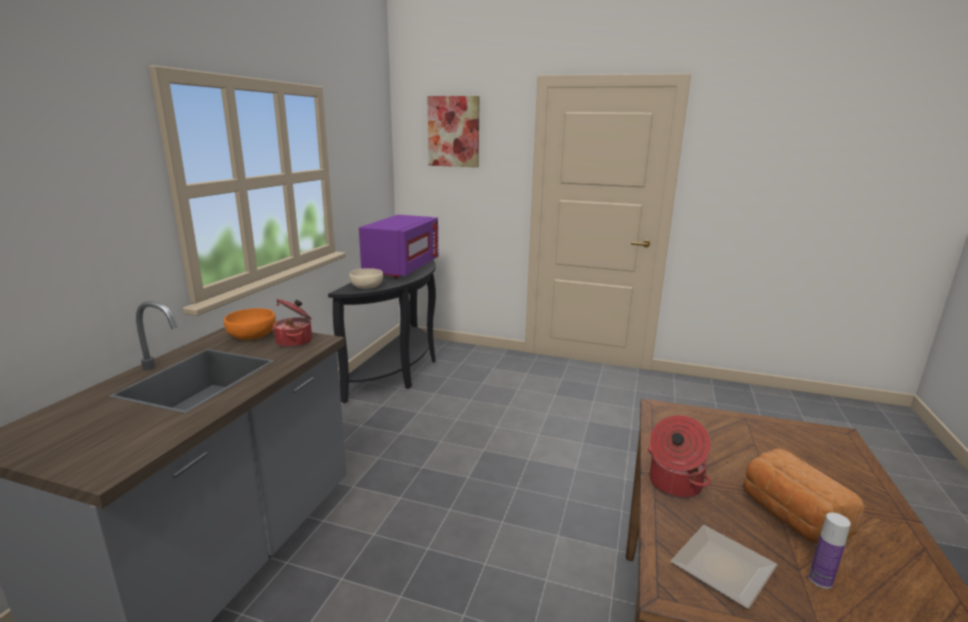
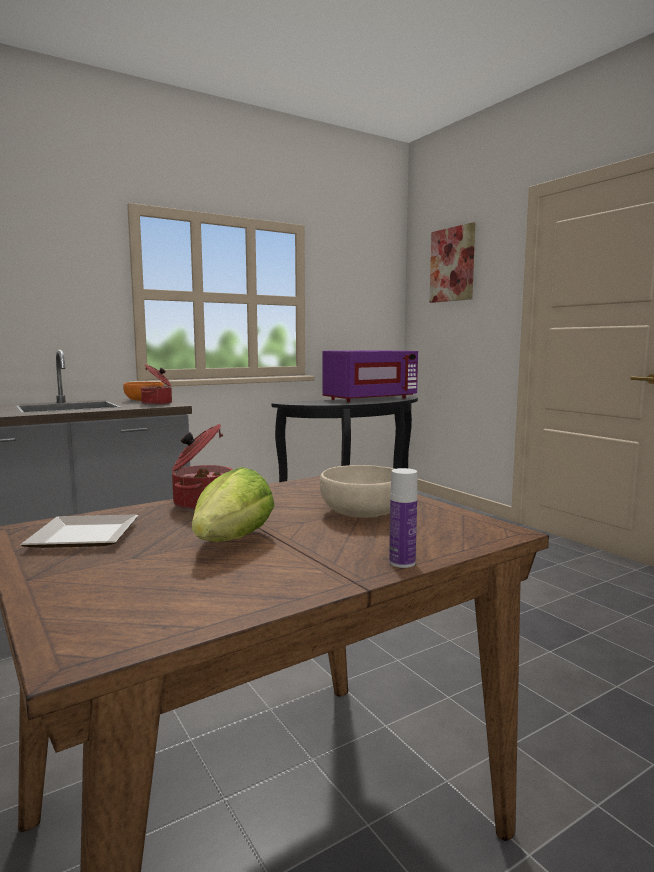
camera: 40 degrees right, 10 degrees down
(366, 287) = (309, 403): beige bowl -> beige bowl (361, 512)
(789, 516) = (233, 540): bread -> lettuce
(820, 580) = (127, 566): bottle -> bottle (402, 562)

